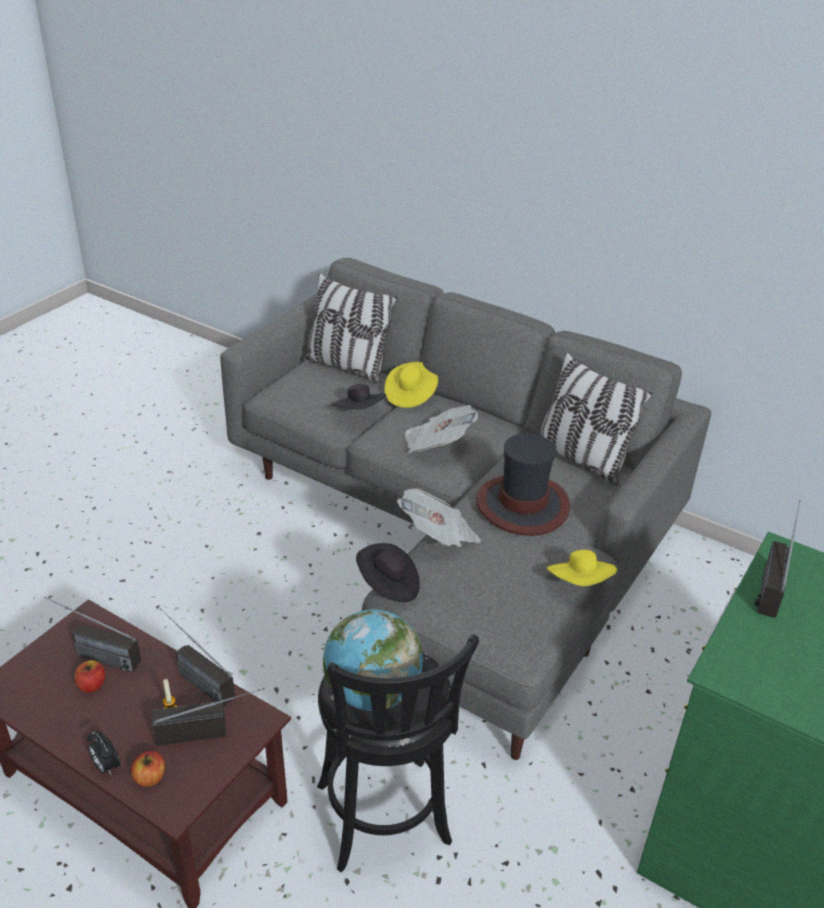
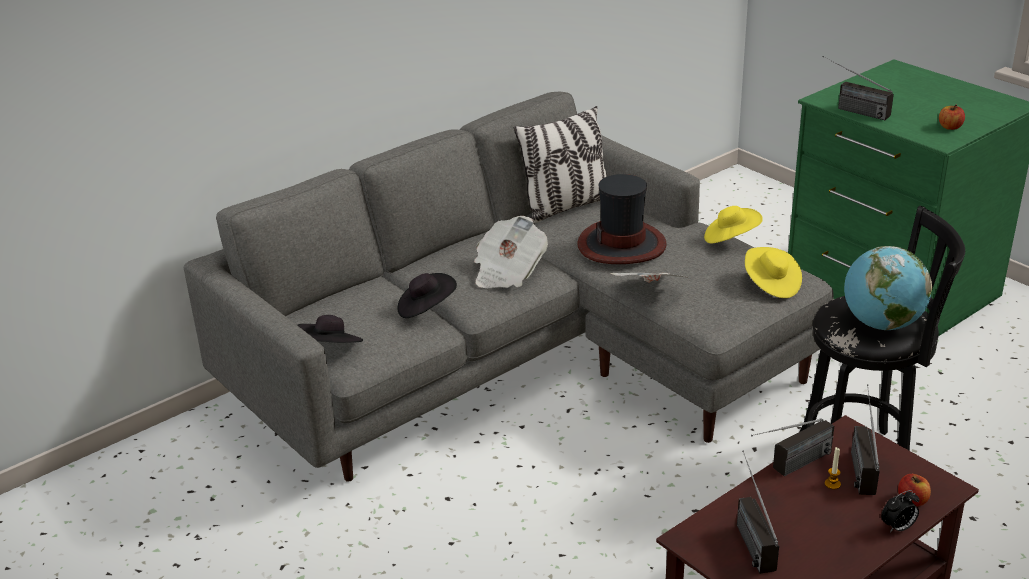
camera: 70 degrees left, 5 degrees down
(91, 685) = (791, 536): apple -> apple (950, 127)
(93, 655) = (747, 535): radio -> radio turned 135 degrees clockwise
(347, 367) = (324, 307): pillow -> none
(388, 585) = (709, 328): black hat -> black hat (331, 349)
(410, 395) = (408, 275): yellow hat -> yellow hat (771, 285)

